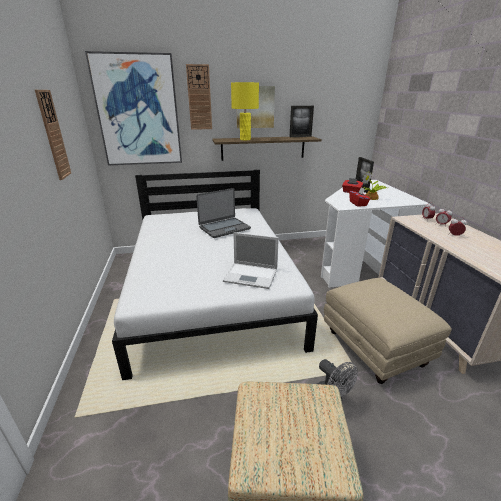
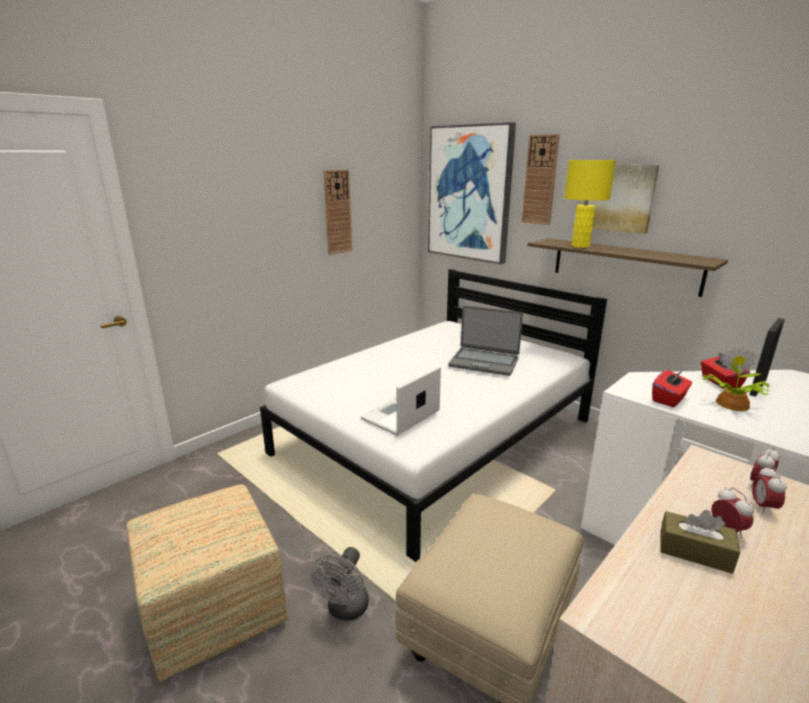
camera: 55 degrees right, 5 degrees down
(252, 275) = (400, 416): laptop -> laptop turned 60 degrees clockwise
(300, 136) = (694, 257): picture frame -> none
(466, 245) = (694, 551): none -> brown tissue box

